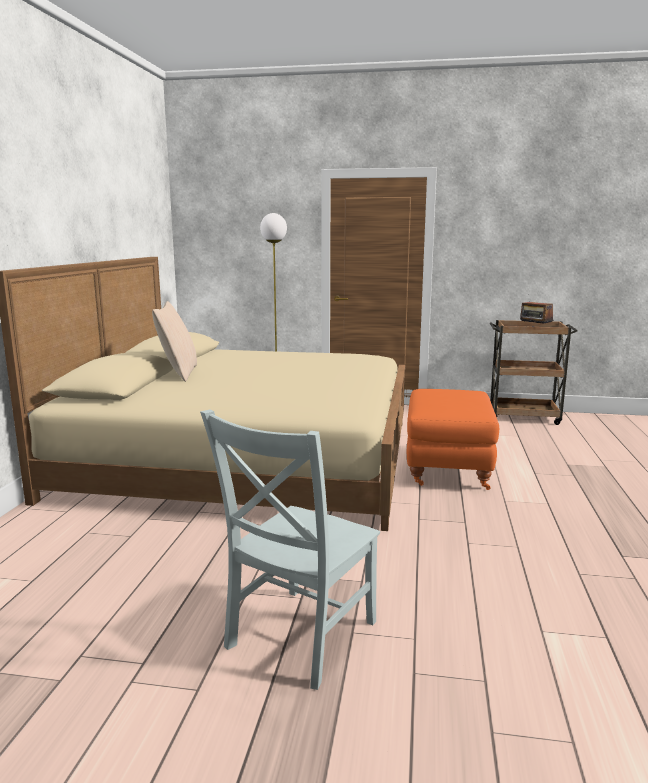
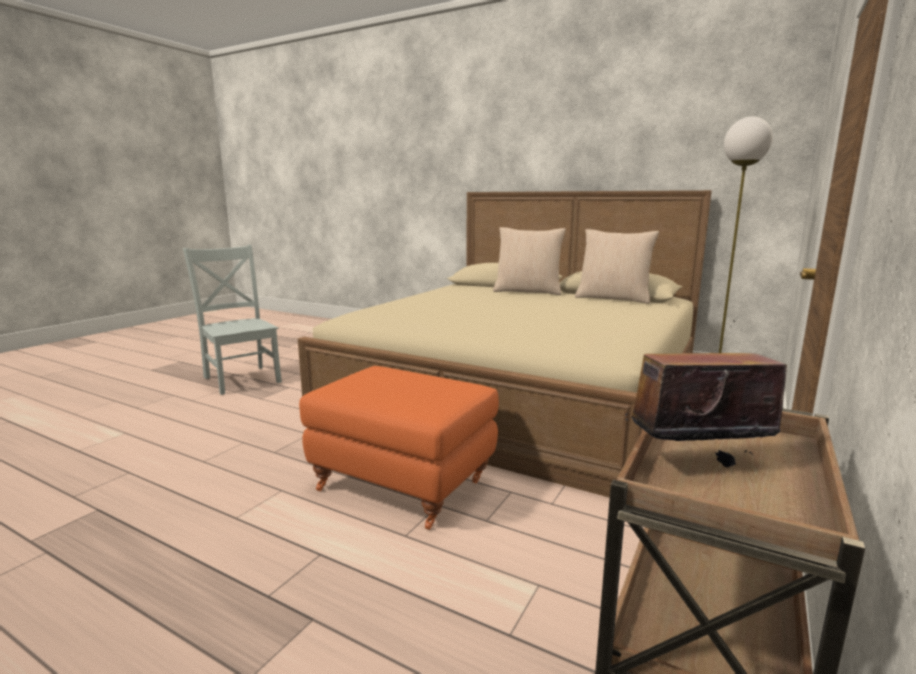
camera: 110 degrees right, 0 degrees up
(206, 355) = (613, 298): none -> beige pillow

